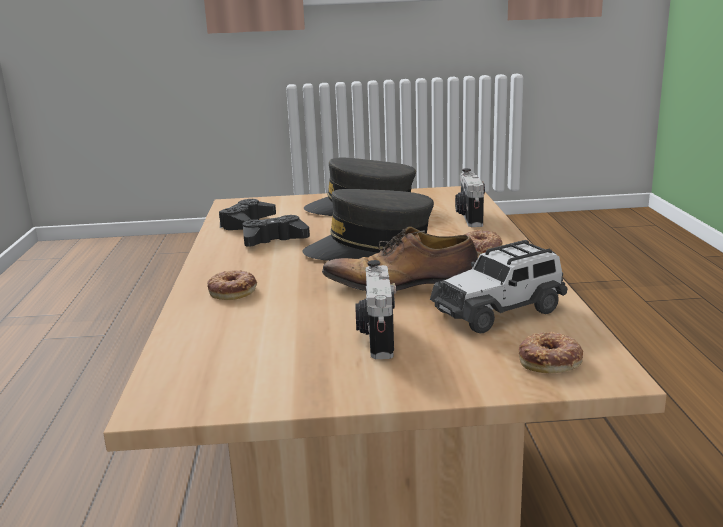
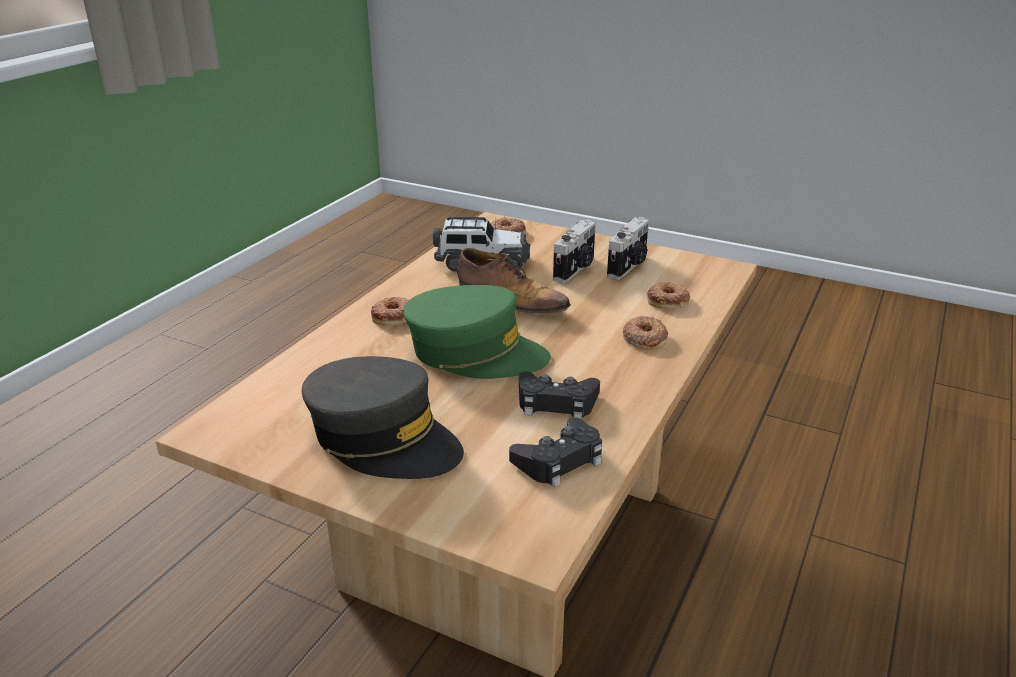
camera: 150 degrees left, 10 degrees up
(227, 331) = (668, 300): none -> donut
(371, 247) = (475, 353): grey cap -> green cap
(469, 217) = (316, 365): camera -> camera (629, 266)

